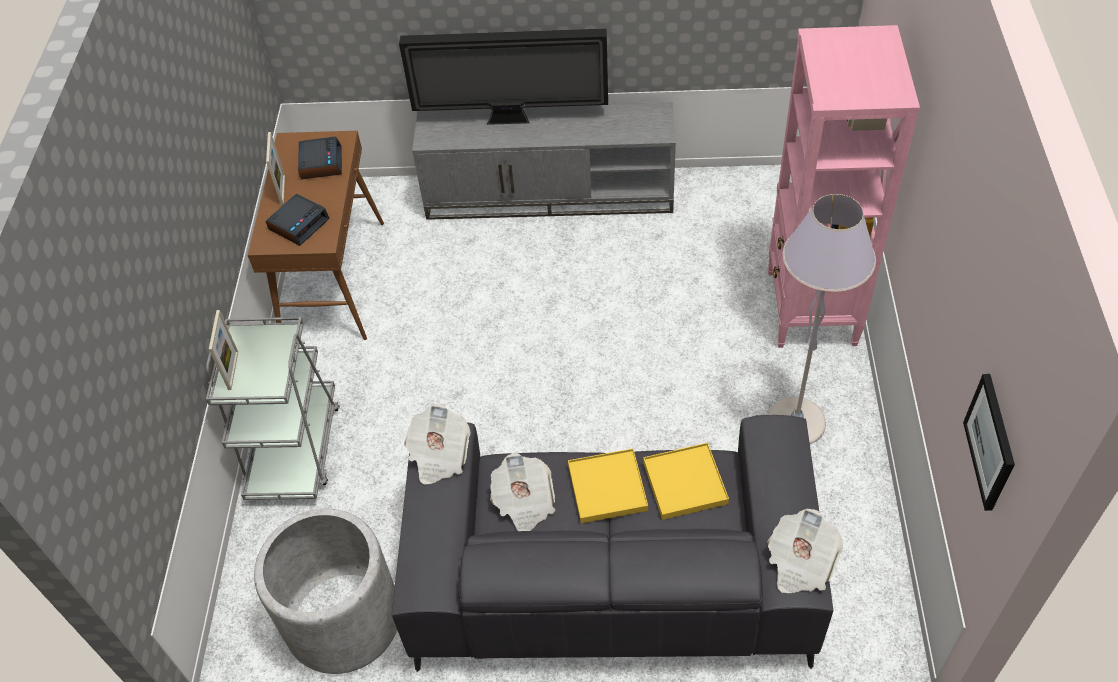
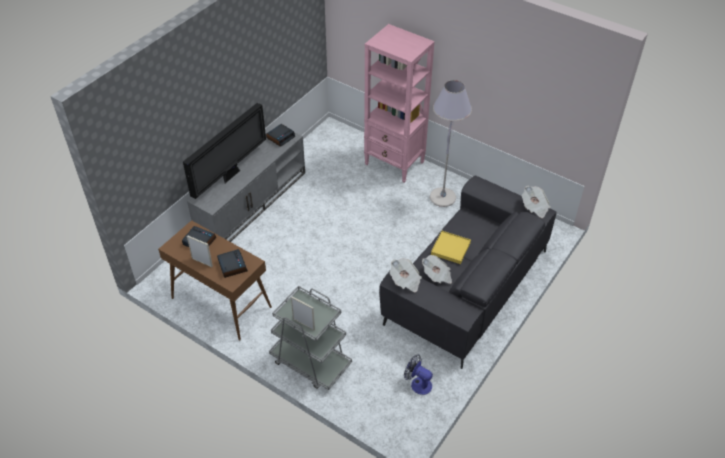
camera: 60 degrees left, 5 degrees down
(343, 619) = (418, 383): grey planter -> fan
(646, 121) = (280, 137): none -> alarm clock
(685, 483) = (467, 226): yellow tray -> none
(991, 442) = (566, 113): picture -> none

